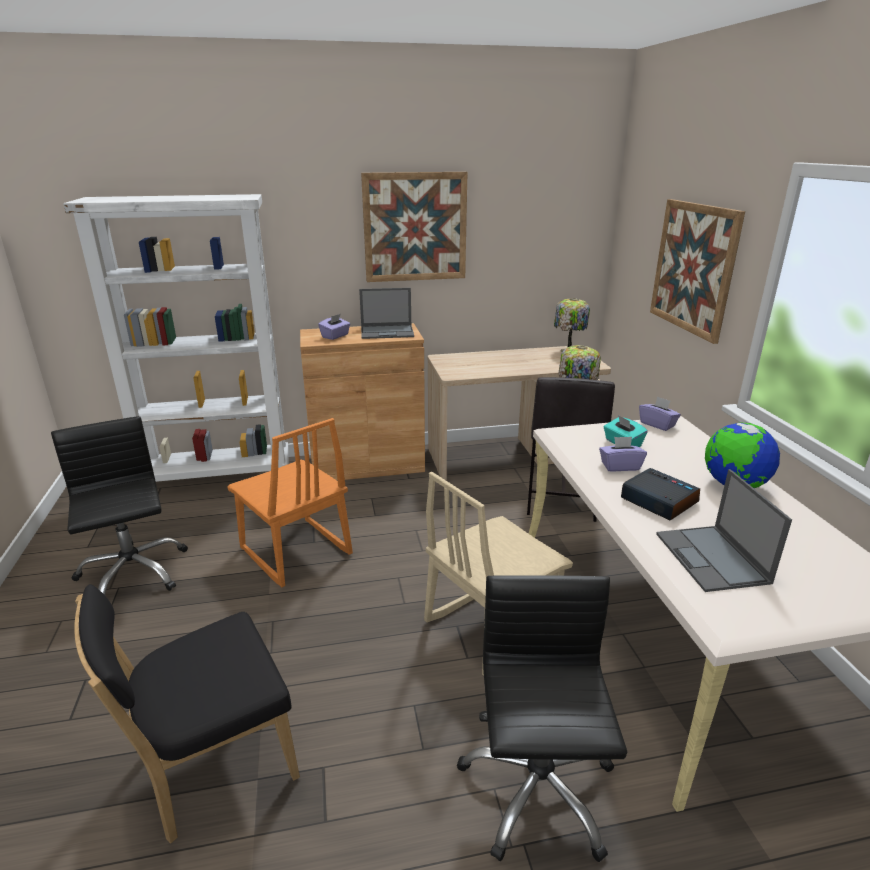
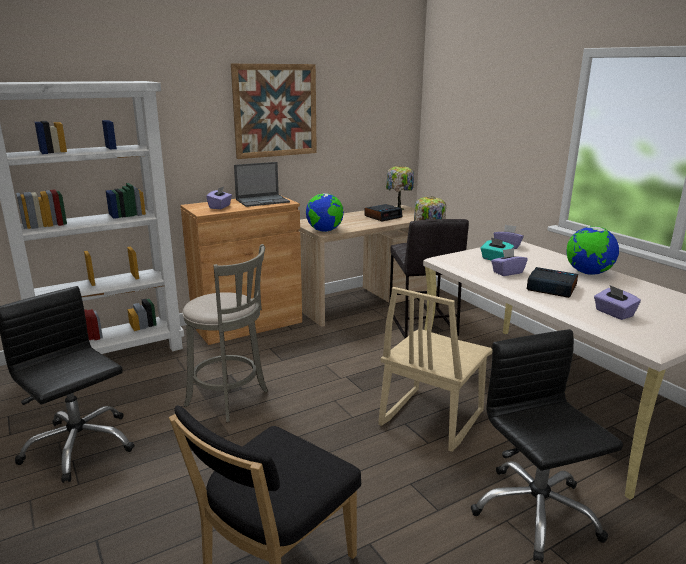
camera: 20 degrees left, 5 degrees down
(295, 552) = (230, 399): orange chair -> grey stool
(454, 373) = (324, 231): none -> globe
(539, 360) = (383, 216): none -> alarm clock
(693, 268) = (504, 131): picture -> none
(712, 558) = (613, 313): laptop -> purple tissue box

